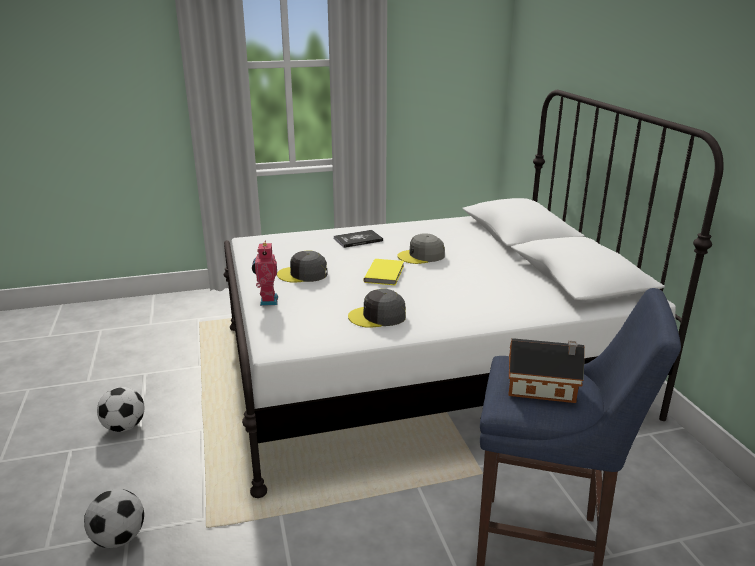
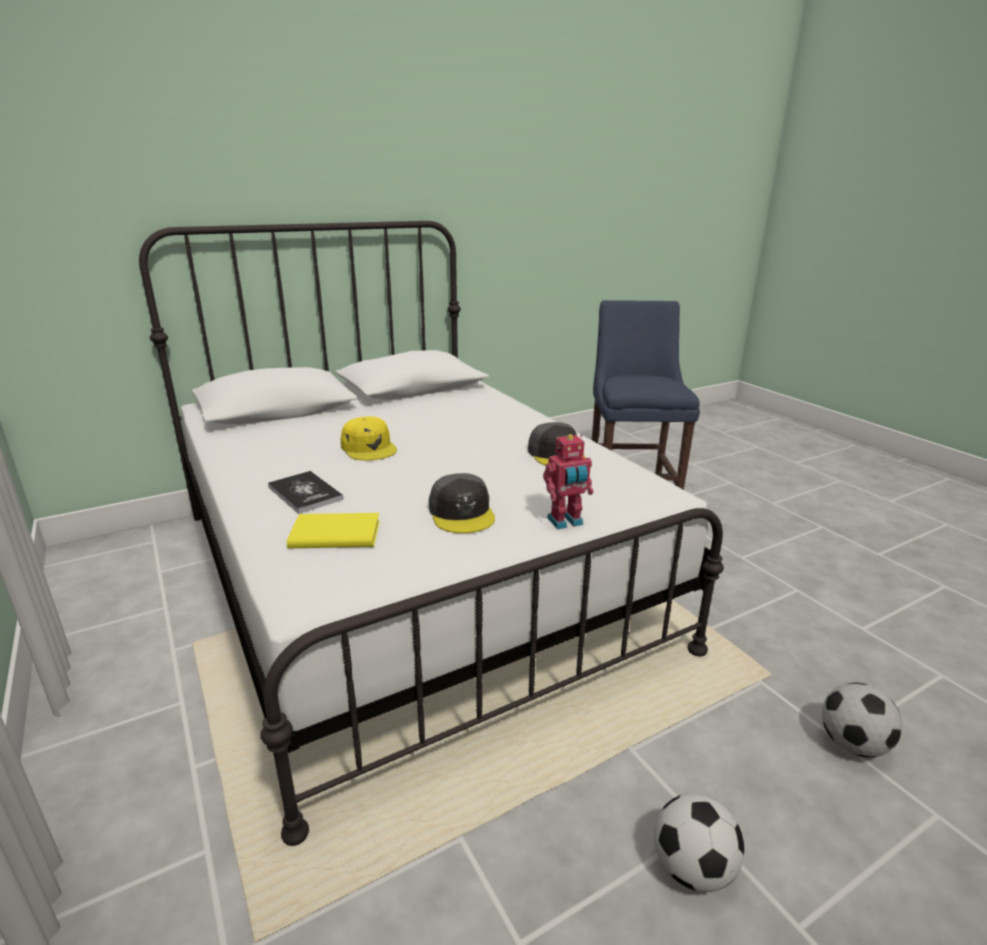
camera: 105 degrees left, 0 degrees up
(385, 273) = (436, 462): yellow book -> yellow book (334, 533)
(421, 256) = (369, 448): grey cap -> yellow cap
(544, 388) = (647, 381): toy house -> none

